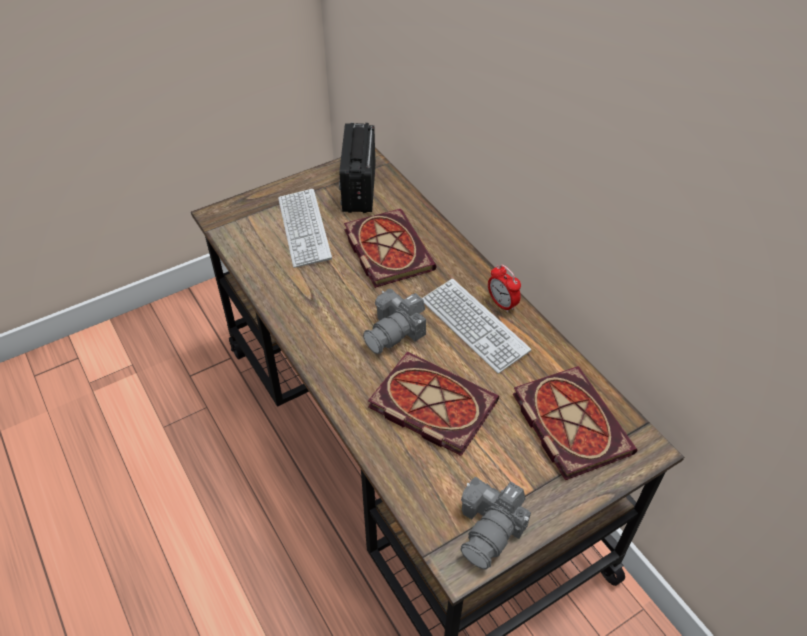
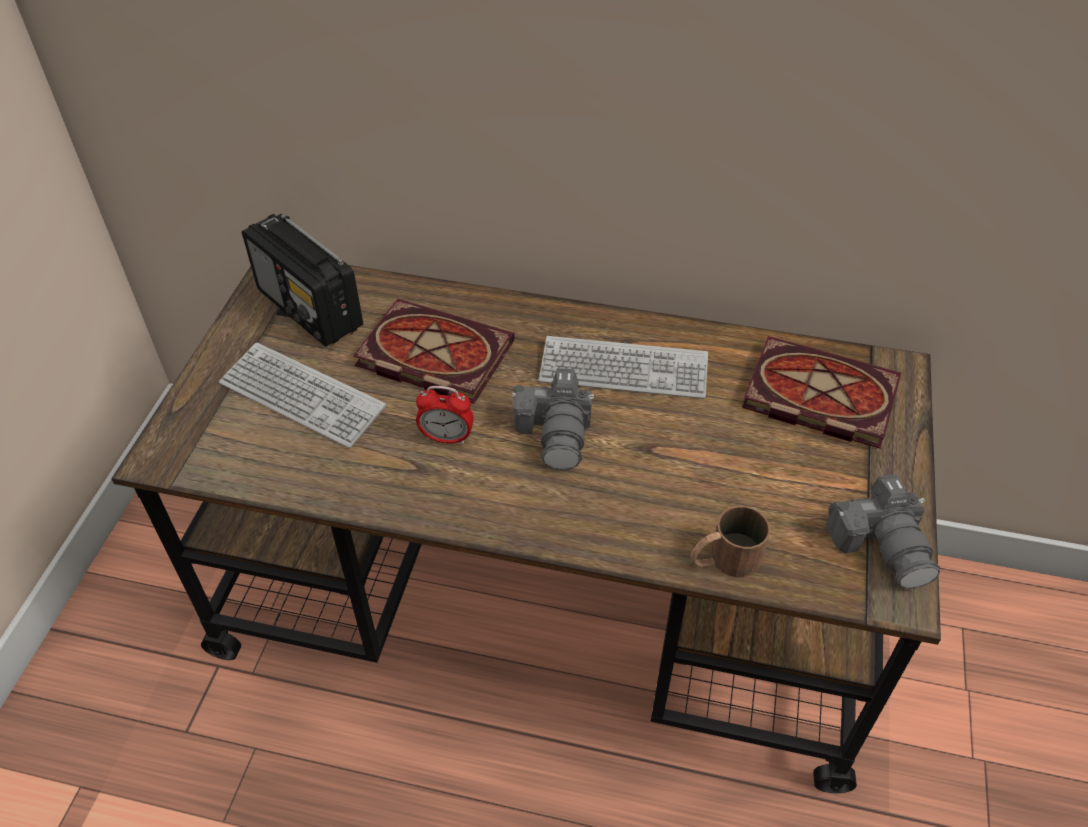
camera: 45 degrees left, 0 degrees up
(393, 460) = (724, 559): none -> brown mug
(429, 405) = (684, 479): book -> none
(502, 304) = (620, 329): alarm clock -> alarm clock (447, 438)

